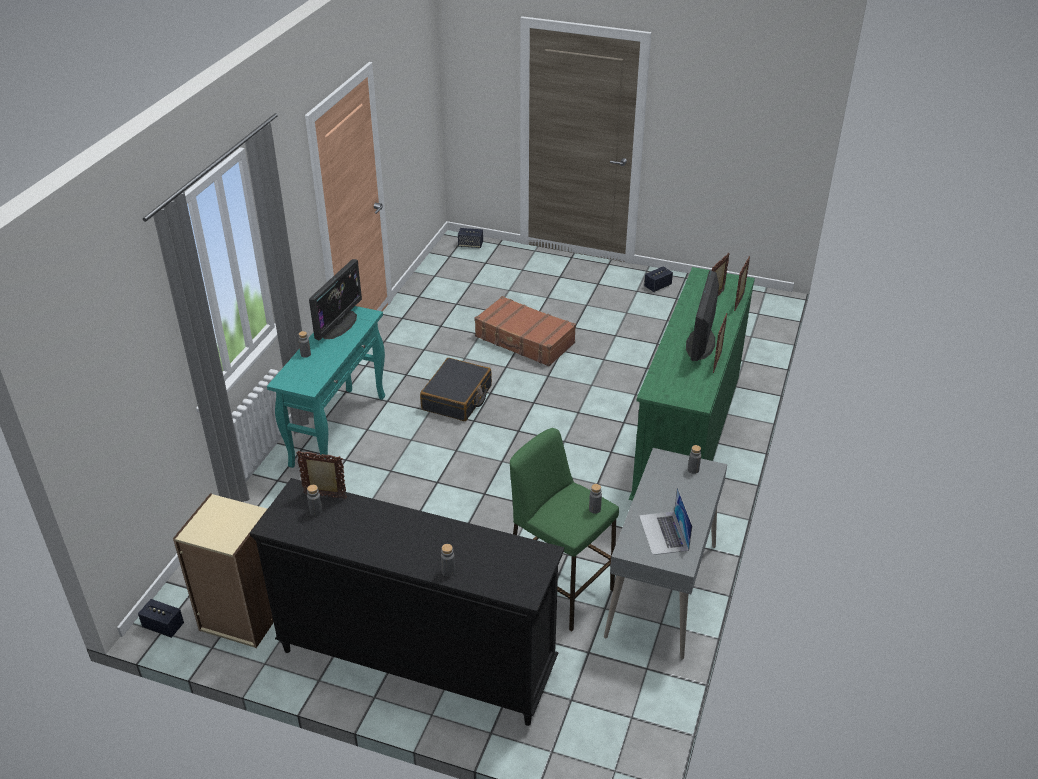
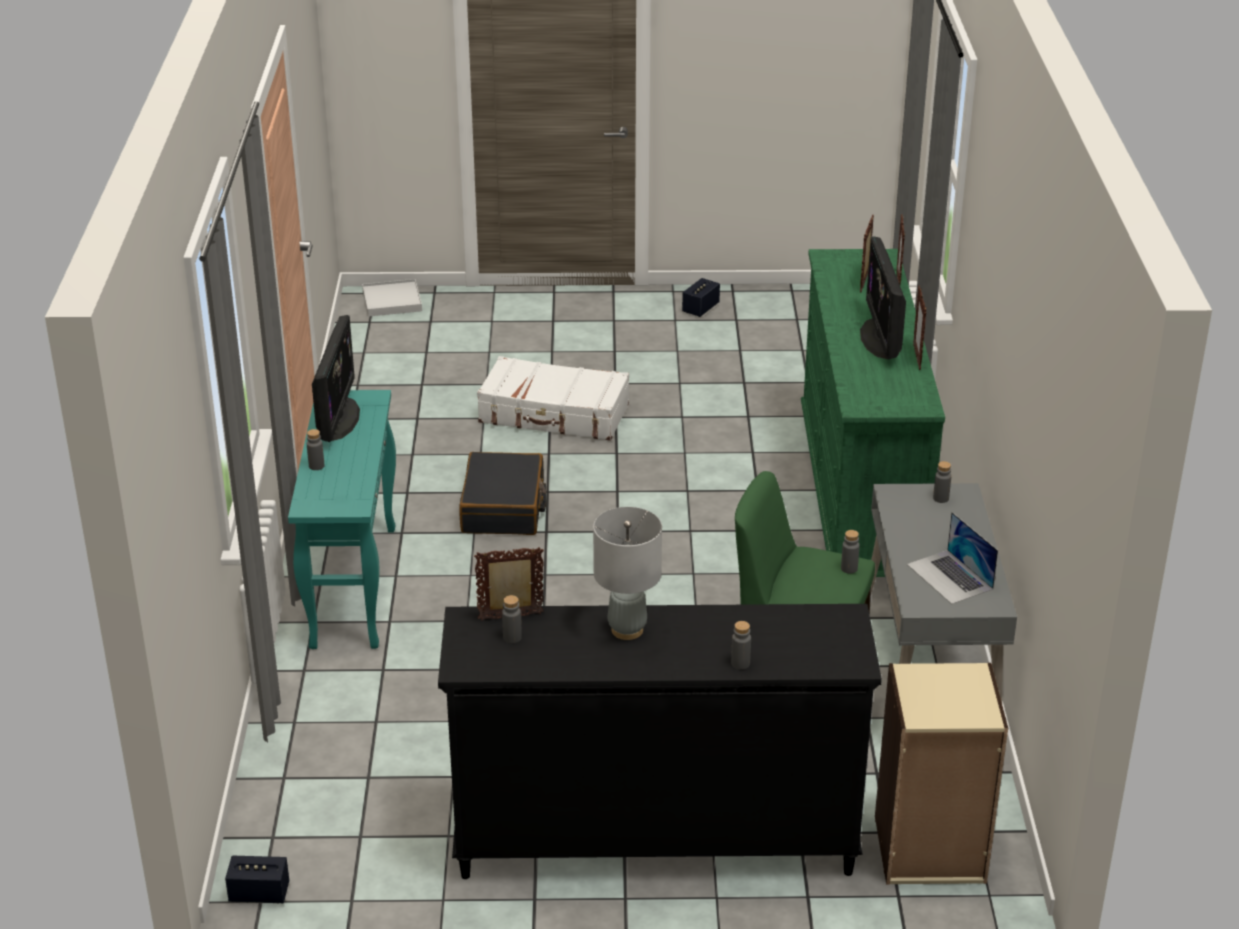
camera: 20 degrees left, 5 degrees down
(243, 616) = (371, 851): beige bookcase -> beige bookcase (929, 850)
(391, 525) = (627, 630): none -> grey table lamp
(470, 245) = (392, 301): speaker -> white tray
(524, 340) = (554, 414): brown suitcase -> white suitcase

